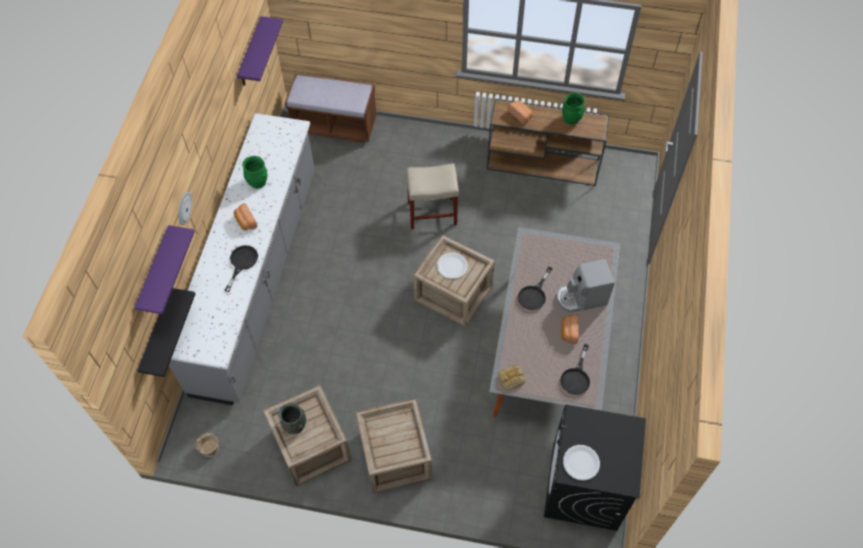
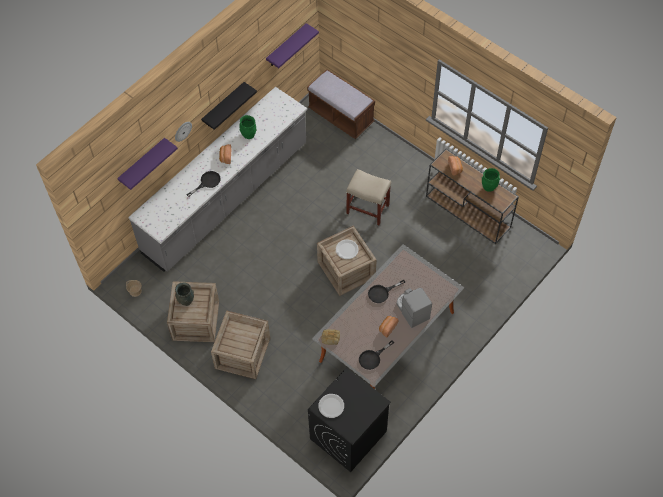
camera: 30 degrees right, 0 degrees up
(157, 334) = (130, 202): black shelf -> black shelf (223, 105)
(581, 297) = (412, 310): coffee machine -> coffee machine turned 45 degrees clockwise

